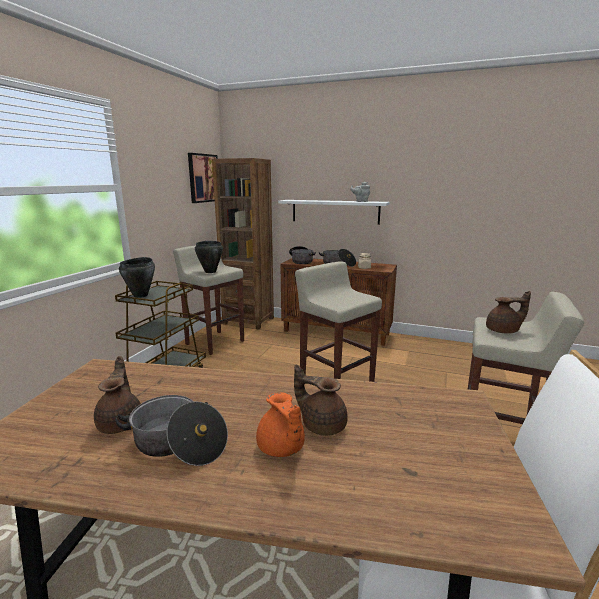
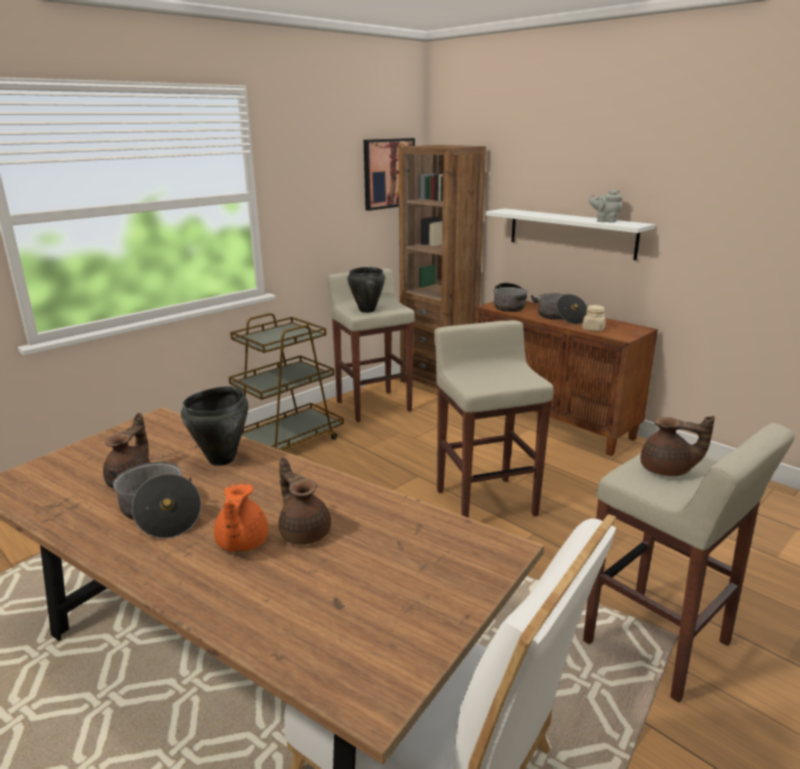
camera: 25 degrees right, 5 degrees up
(141, 295) = (261, 335): black cooking pot -> black cooking pot (222, 459)

